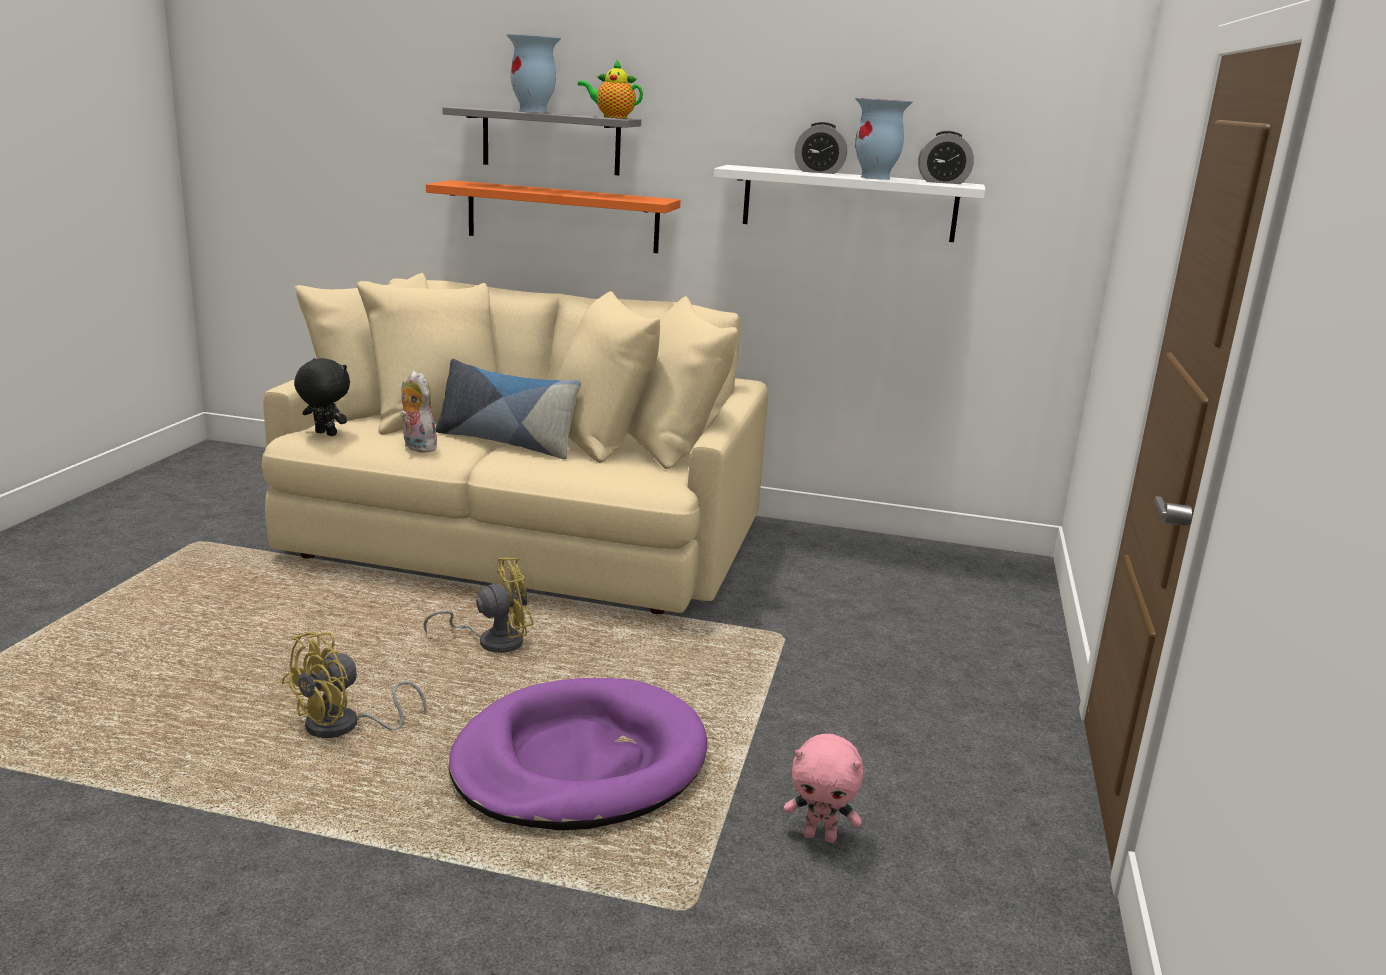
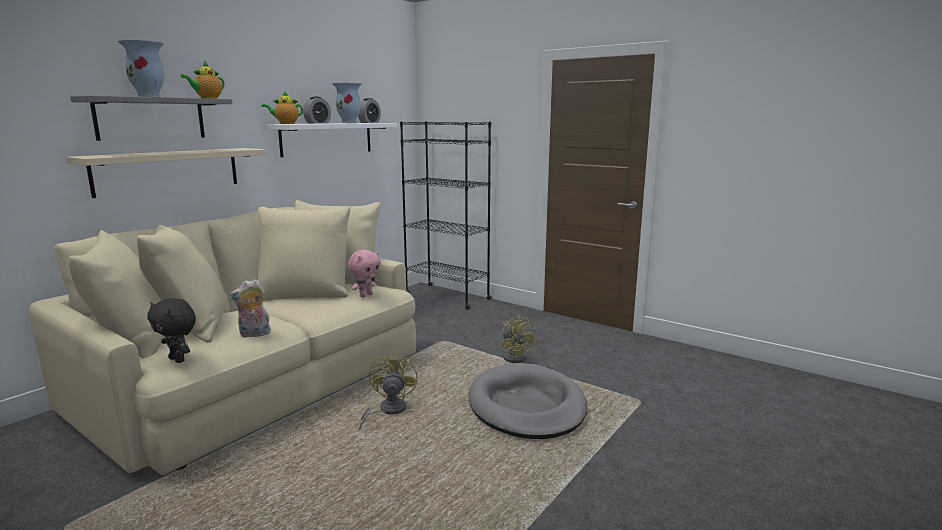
camera: 65 degrees left, 5 degrees down
(324, 434) = (178, 359): black plush toy -> black plush toy turned 105 degrees counterclockwise
(344, 727) = (454, 471): yellow fan -> yellow fan (515, 357)
(506, 442) = (282, 312): pillow -> none
(562, 217) = (168, 171): orange shelf -> beige shelf
(579, 762) = (526, 406): purple dog bed -> grey dog bed
(740, 167) = (285, 123): none -> teapot
(820, 836) = (599, 368): pink plush toy -> pink plush toy (366, 295)
(1011, 597) = (447, 296): none -> black bookcase

